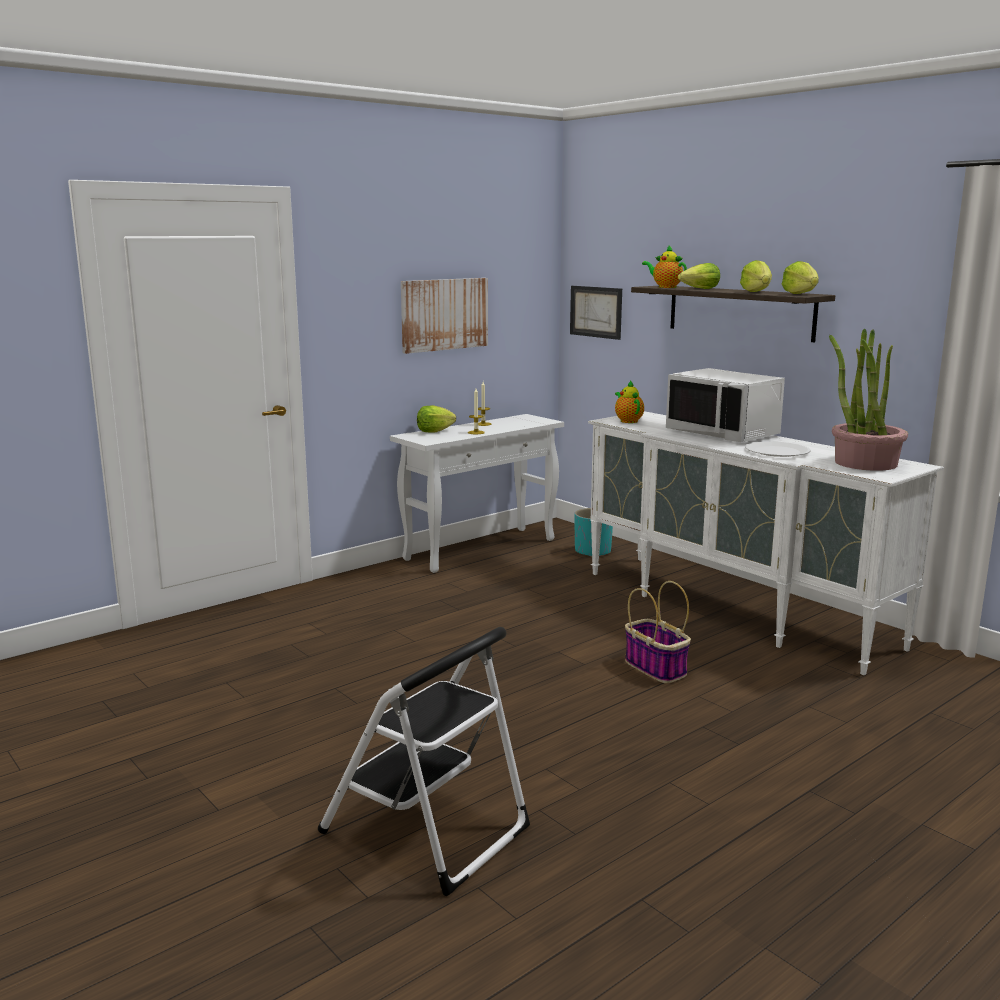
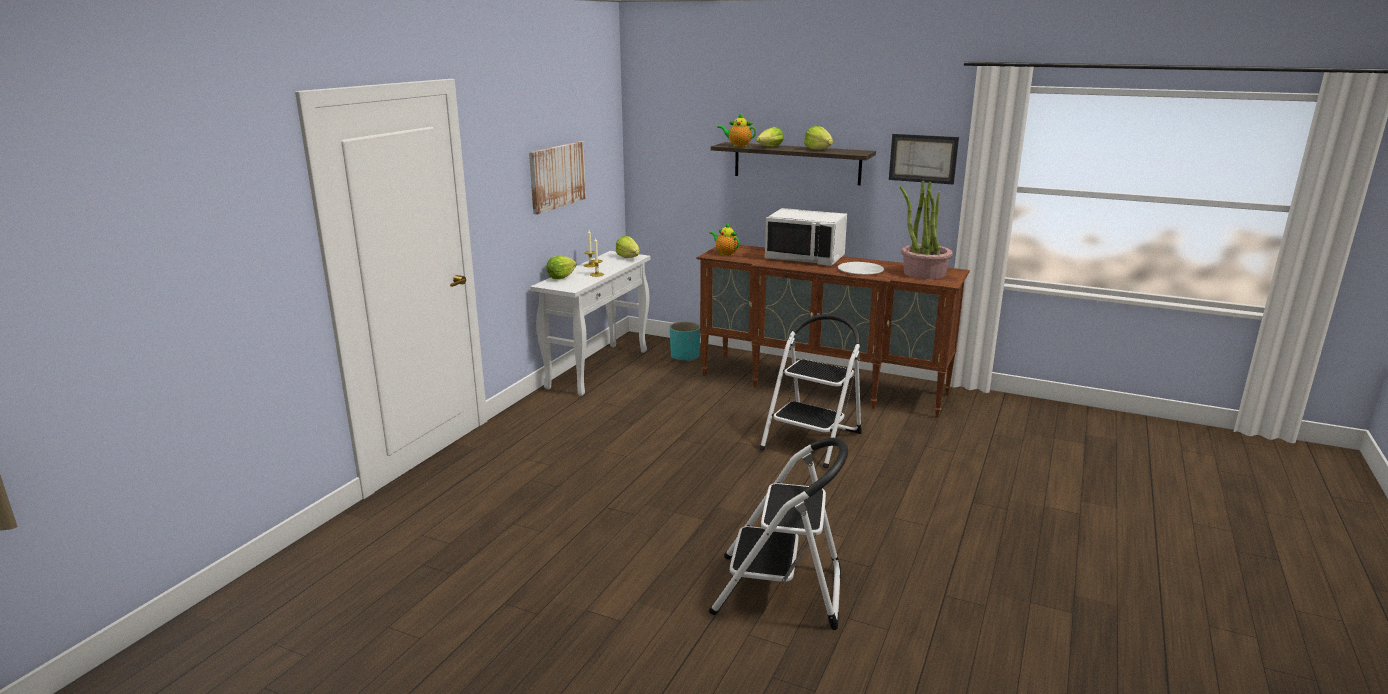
camera: 25 degrees left, 5 degrees up
(596, 312) = (662, 162): picture -> picture (923, 158)
(656, 668) = (813, 440): basket -> step ladder
(734, 609) = (822, 385): white cabinet -> brown cabinet
(800, 294) = (853, 151): lettuce -> lettuce (628, 257)

